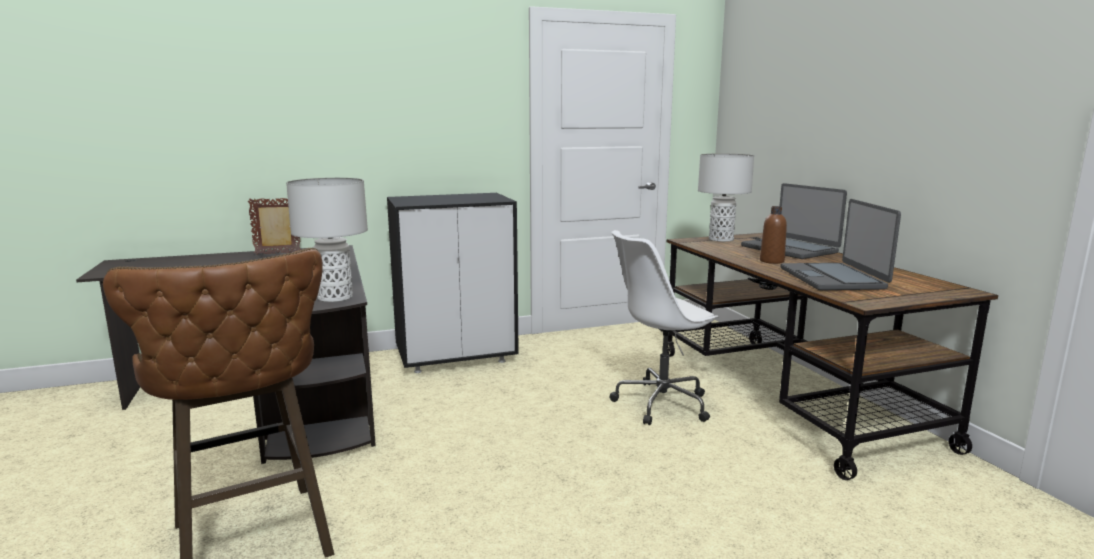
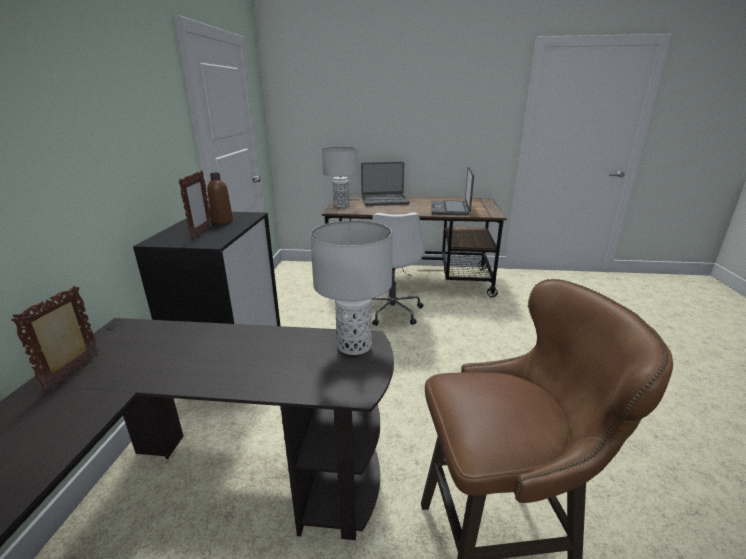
camera: 65 degrees left, 10 degrees up
(431, 200) = (201, 233): none -> picture frame
(771, 261) = (406, 209): brown bottle -> brown bottle (222, 221)
(833, 278) = (450, 209): laptop -> laptop turned 75 degrees clockwise

